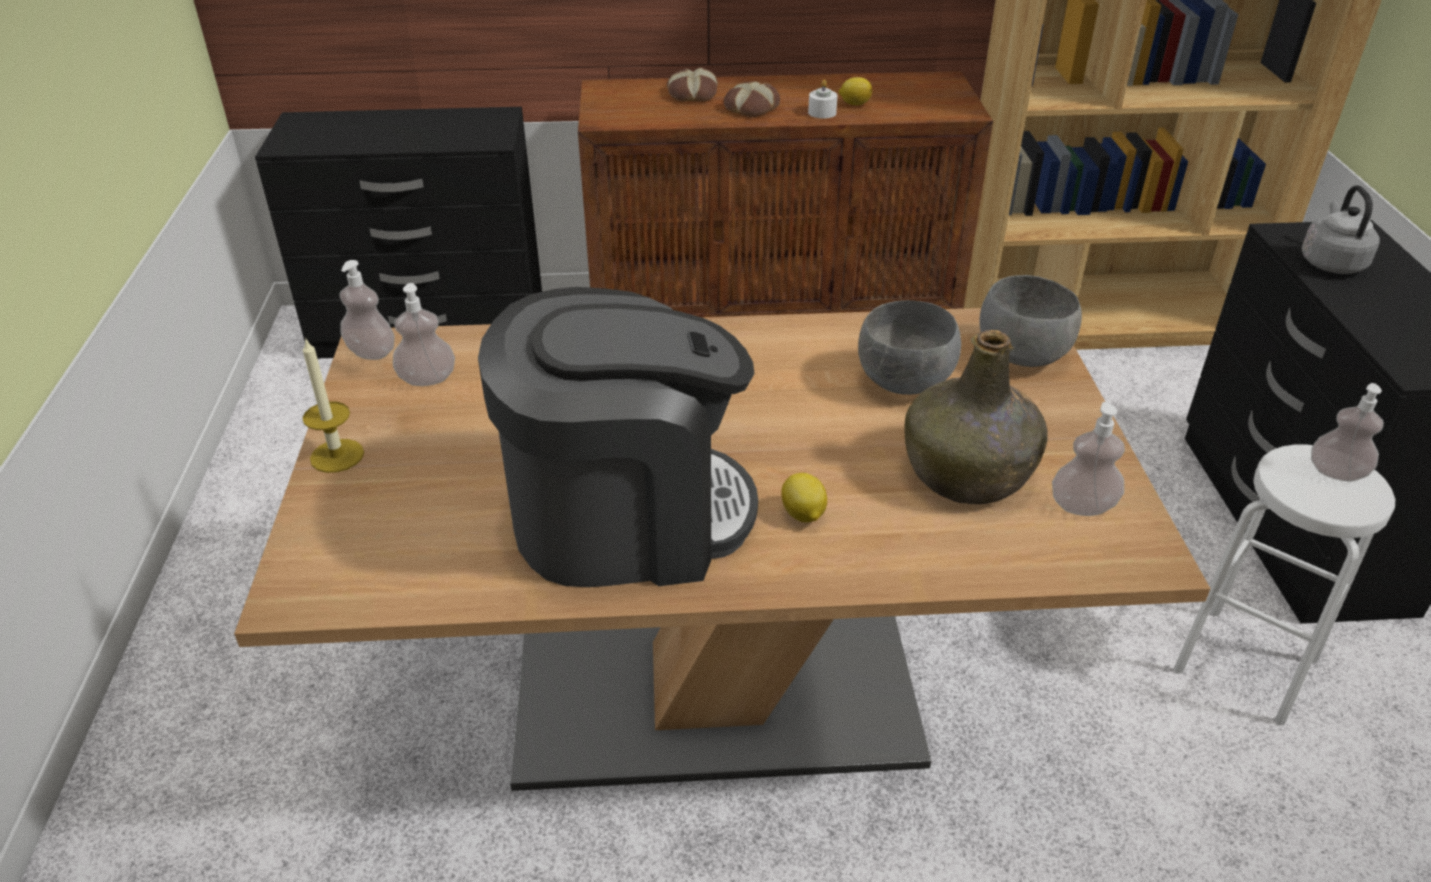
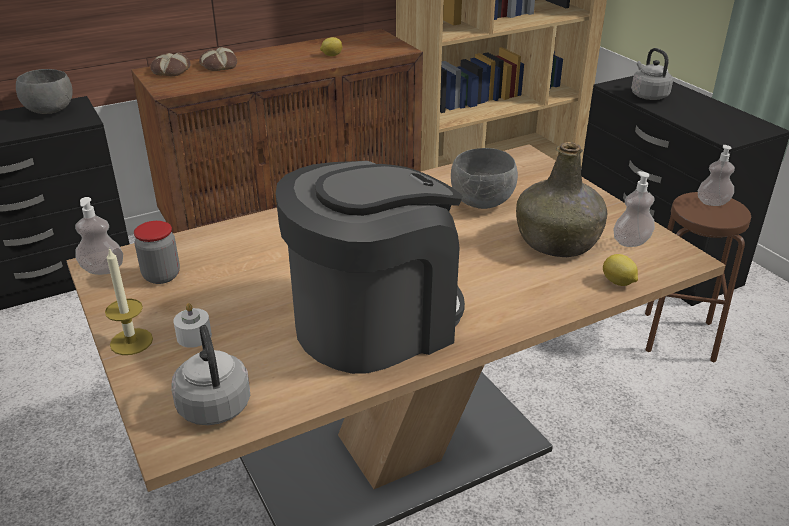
camera: 25 degrees left, 5 degrees down
(366, 564) = (213, 403): none -> grey kettle
(427, 379) = (161, 276): soap dispenser -> jar
(750, 107) = (265, 67): bread -> bread (170, 70)
(803, 515) = (483, 289): lemon -> lemon (618, 282)
(822, 112) = (315, 63): white candle -> white candle (194, 336)
(1021, 355) = (534, 173): grey bowl -> grey bowl (49, 111)
(1246, 665) = (679, 336): white stool -> brown stool

